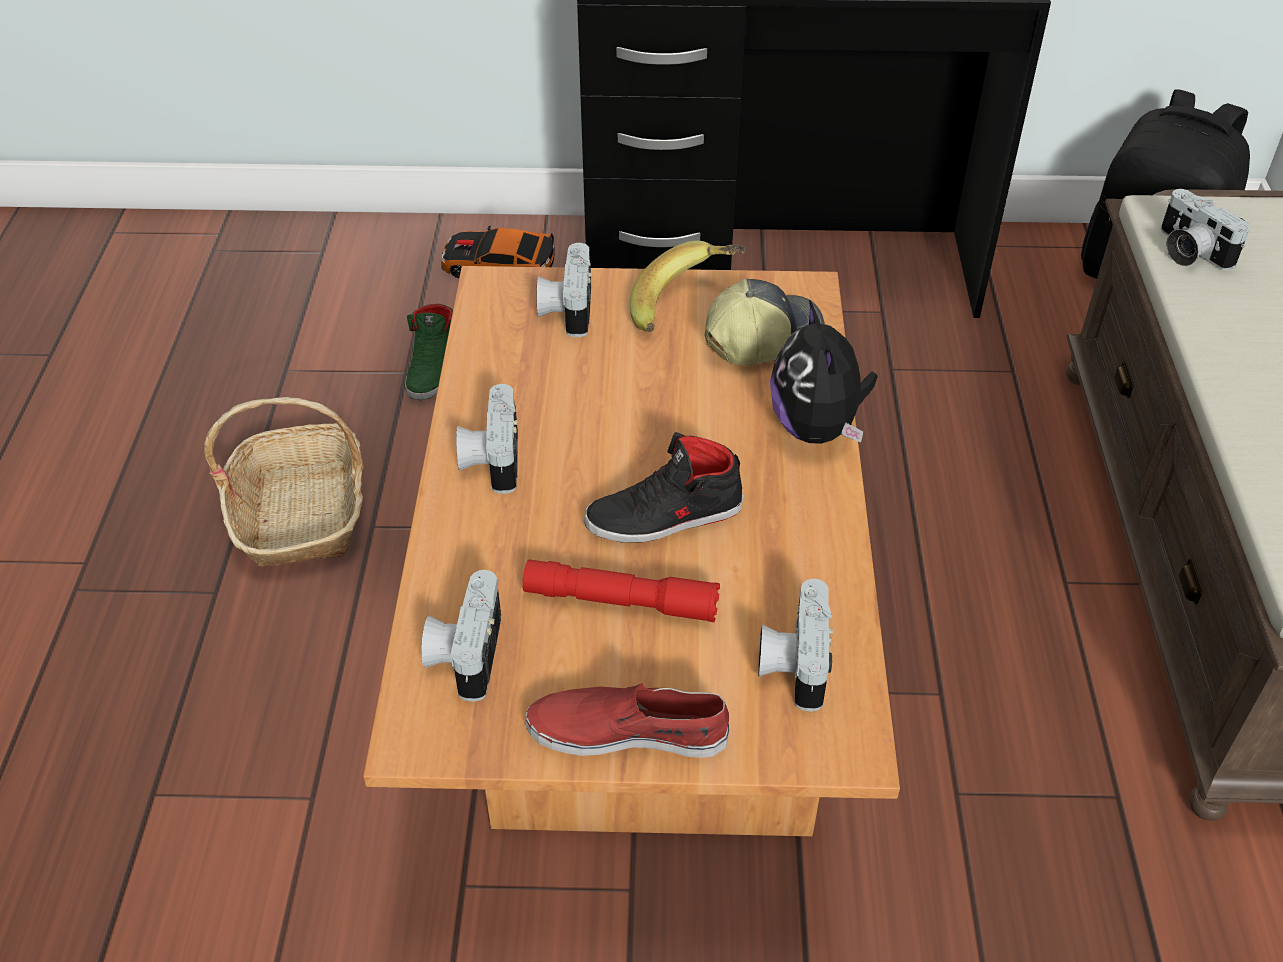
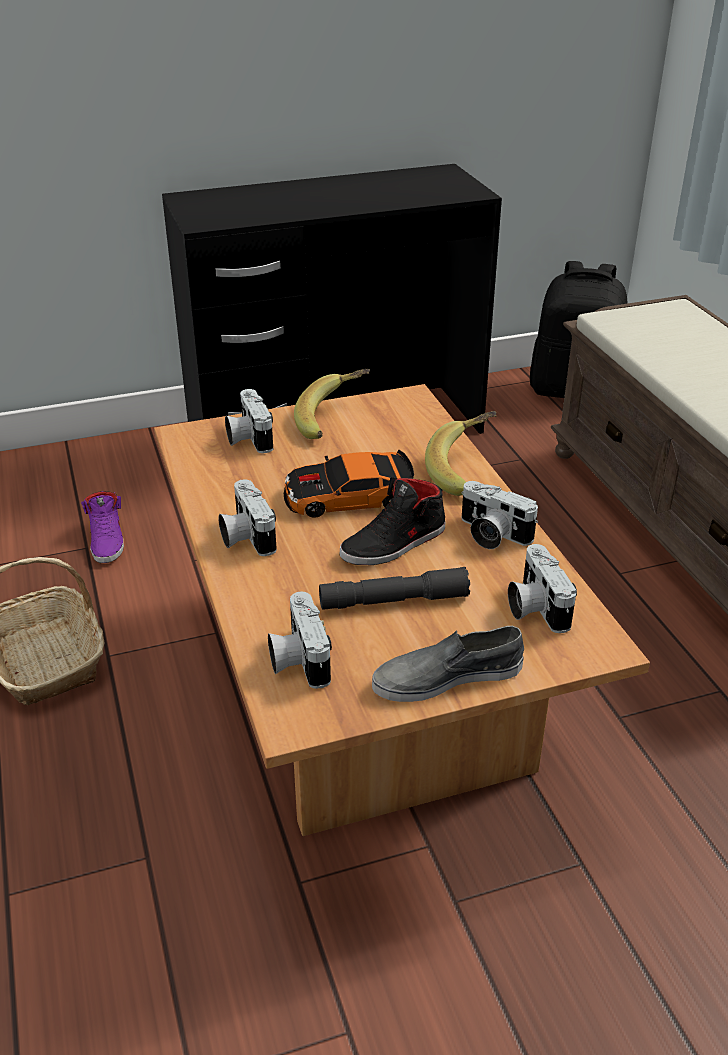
camera: 20 degrees left, 10 degrees down
(434, 368) = (107, 540): green shoe -> purple shoe
(498, 266) = (127, 465): toy car -> toy car (349, 496)
(621, 601) = (394, 600): red flashlight -> grey flashlight
(627, 731) = (446, 676): red shoe -> grey shoe
(761, 336) = (396, 428): cap -> none
(817, 428) = (466, 471): plush toy -> banana
(1188, 251) = (635, 336): camera -> camera (491, 534)

